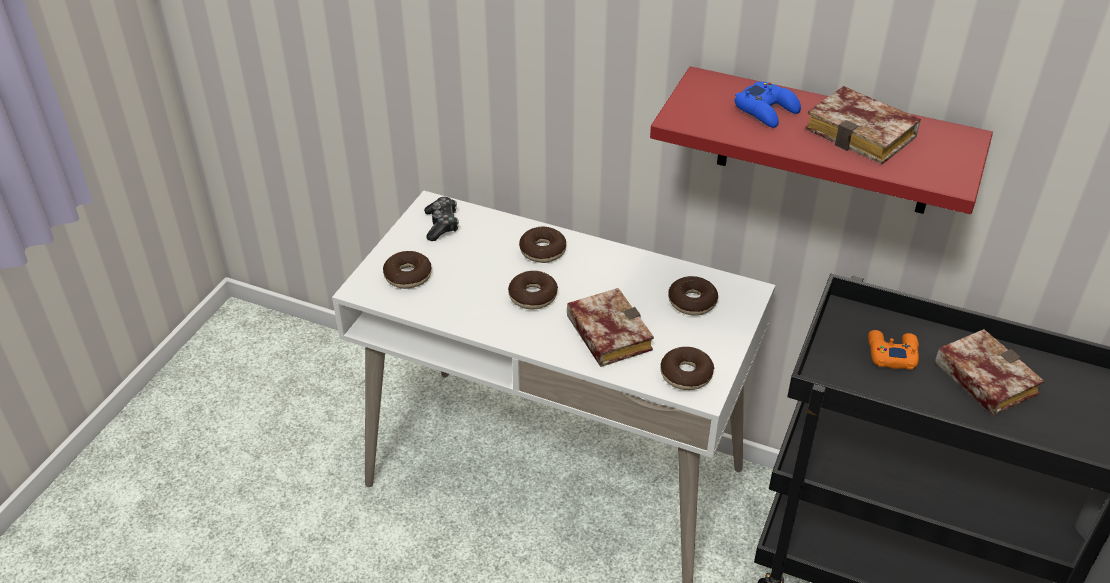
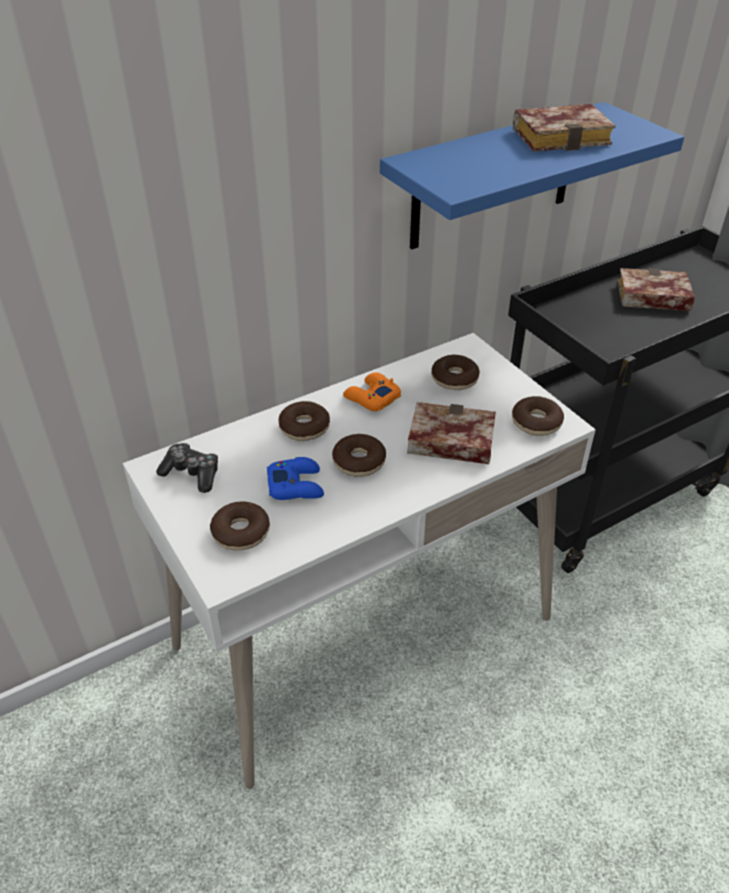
camera: 55 degrees left, 0 degrees up
(767, 110) = (488, 155): blue game controller -> blue game controller (296, 485)
(826, 143) = (493, 177): red shelf -> blue shelf
(891, 353) = (598, 318): orange game controller -> orange game controller (371, 397)

